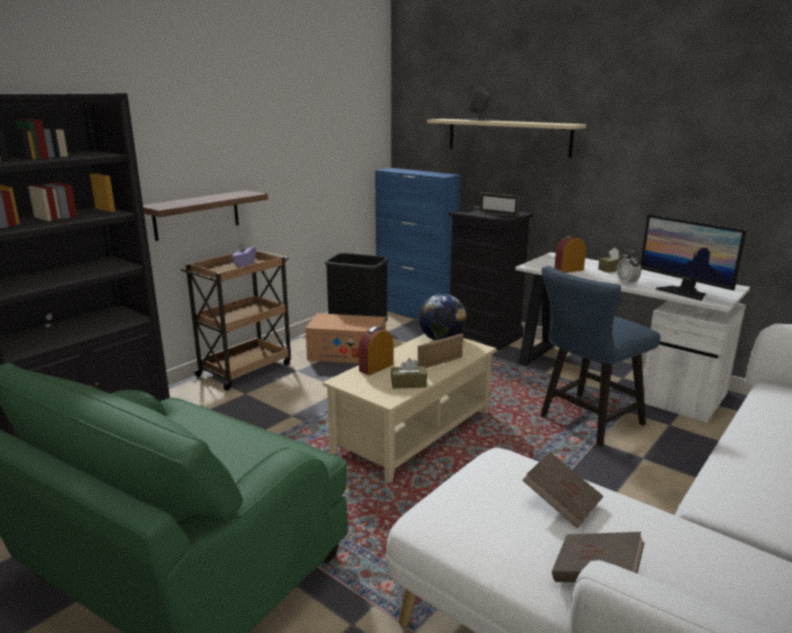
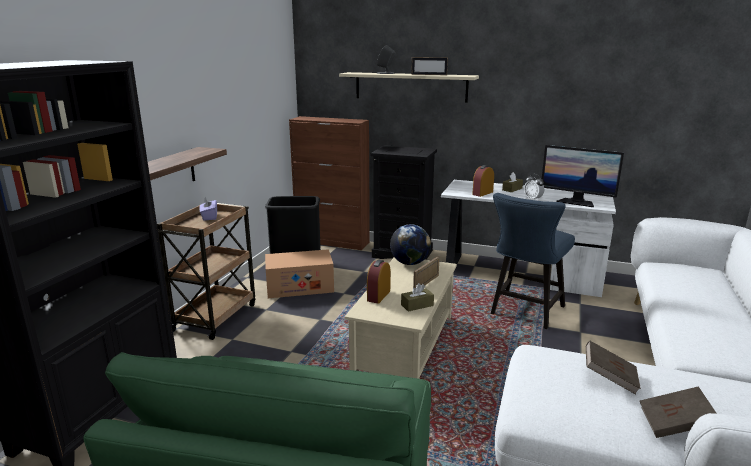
camera: 20 degrees left, 0 degrees up
(415, 313) = (332, 242): blue cabinet -> brown cabinet
(498, 213) = (411, 151): picture frame -> picture frame (429, 74)

